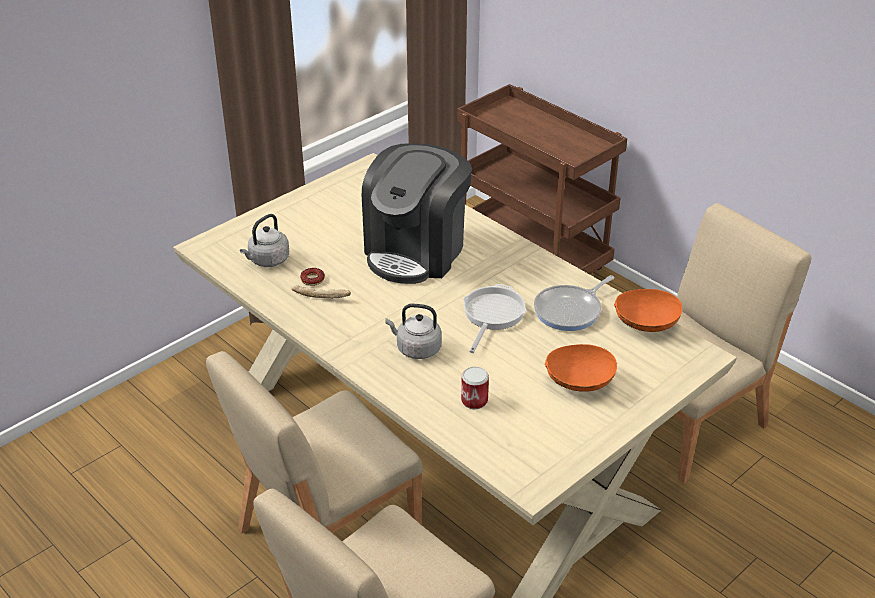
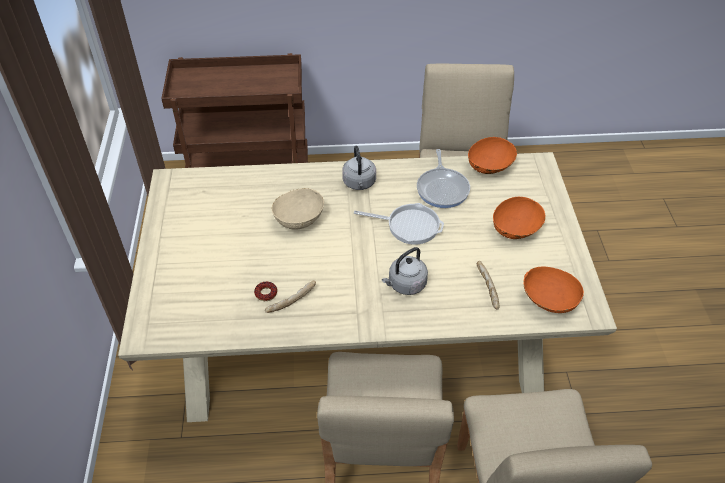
camera: 50 degrees left, 10 degrees up
(267, 260) = (211, 306): grey kettle -> grey kettle (359, 183)
(416, 251) = (299, 219): coffee machine -> beige bowl
(474, 401) = (486, 288): can -> bread
(492, 315) = (409, 226): frying pan -> frying pan turned 135 degrees clockwise
(509, 449) = (548, 301): none -> orange bowl

